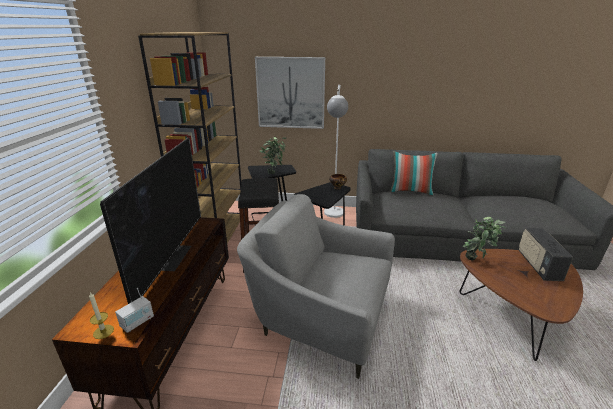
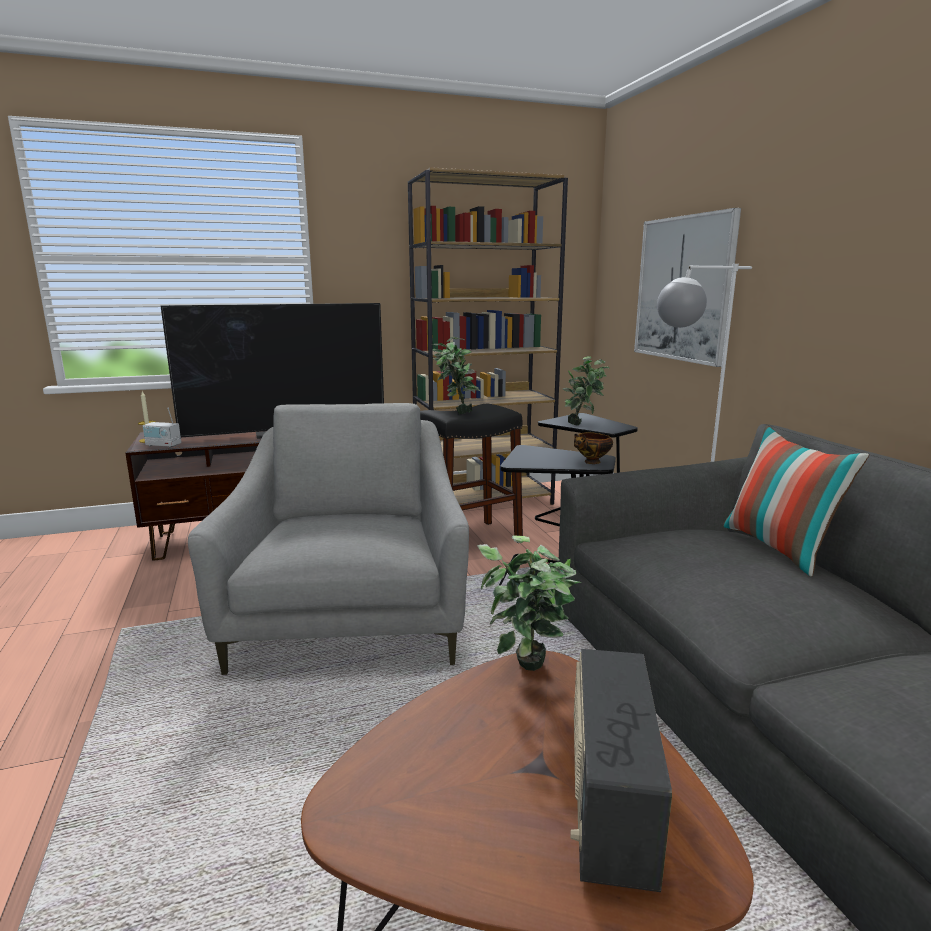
camera: 65 degrees right, 10 degrees down
(258, 191) = (455, 413): none -> potted plant
(538, 266) = (608, 803): radio -> radio turned 60 degrees counterclockwise

